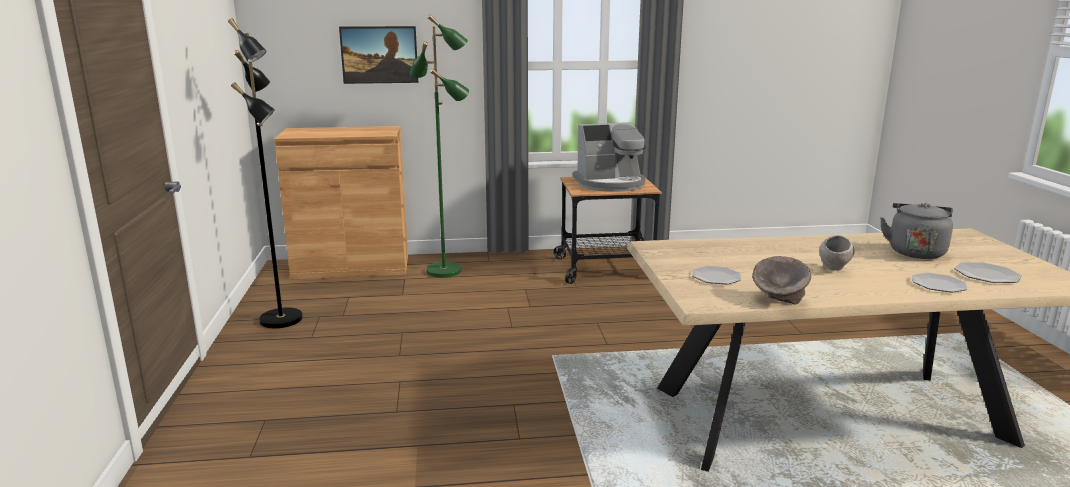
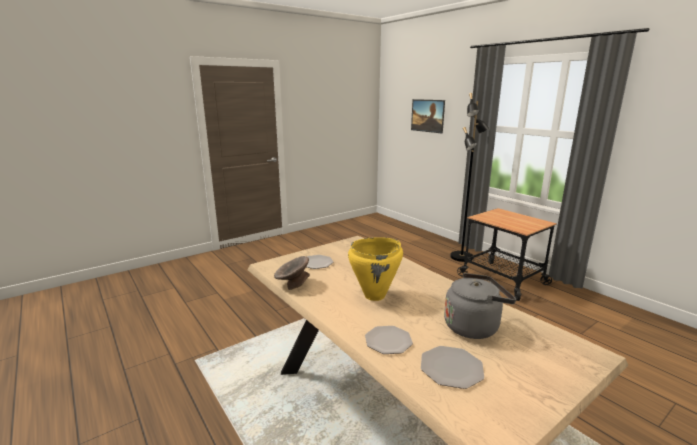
camera: 60 degrees right, 0 degrees up
(283, 319) = (328, 233): black floor lamp -> black floor lamp (462, 257)
(351, 267) = (393, 226): brown cabinet -> none
(444, 270) = (422, 243): green floor lamp -> none
(610, 184) = (512, 220): coffee machine -> none
(834, 270) = (375, 296): grey bowl -> yellow cooking pot

